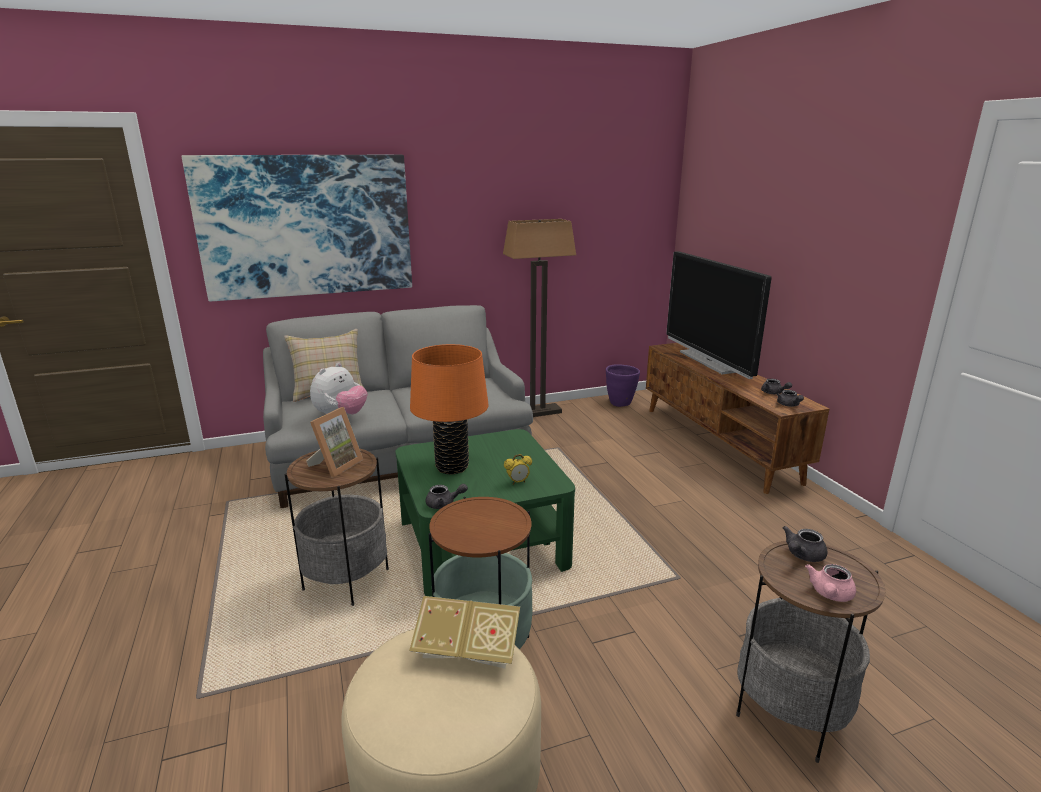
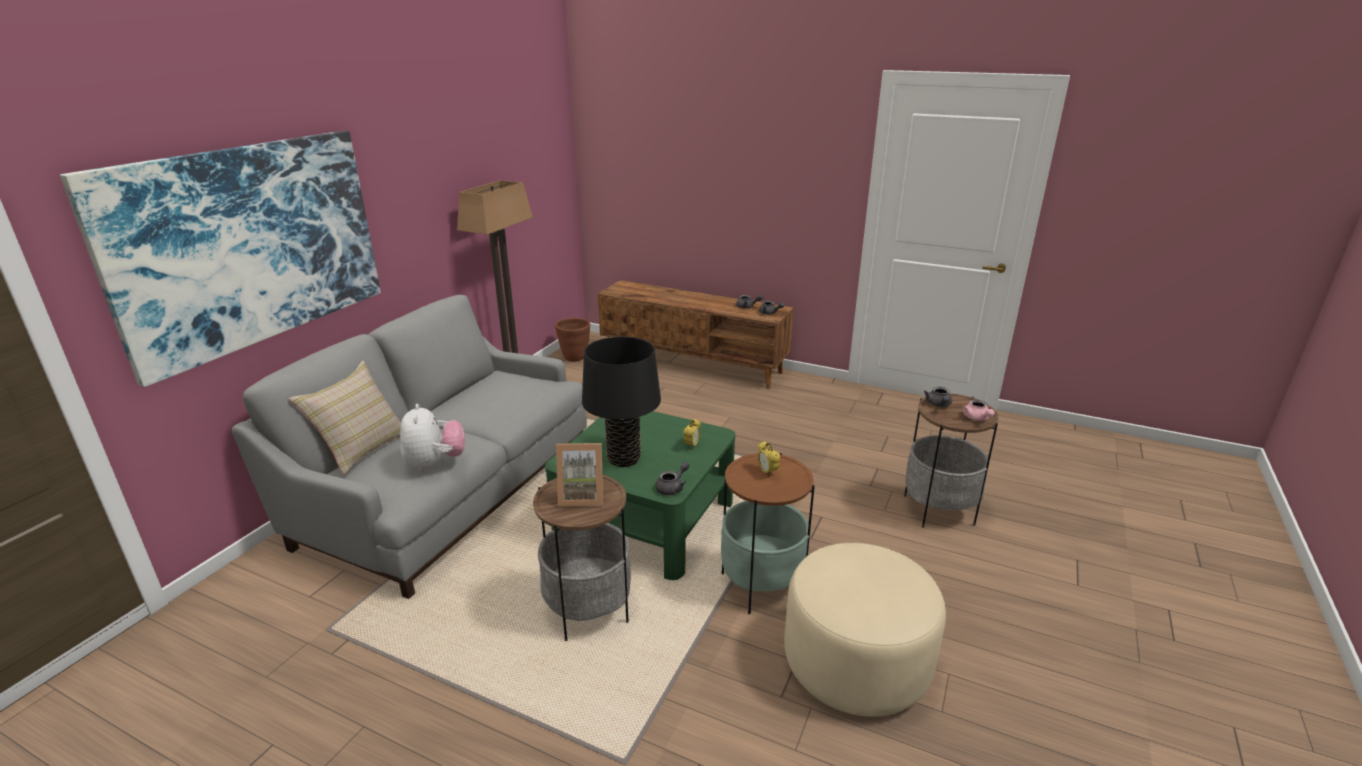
camera: 45 degrees left, 5 degrees up
(336, 465) = (581, 496): picture frame -> picture frame turned 105 degrees clockwise
(452, 467) = (624, 459): orange table lamp -> black table lamp
(467, 650) = (852, 559): book -> none
(486, 519) = (767, 472): none -> alarm clock
(620, 403) = (575, 357): purple planter -> brown planter
(709, 361) = (666, 294): television -> none

